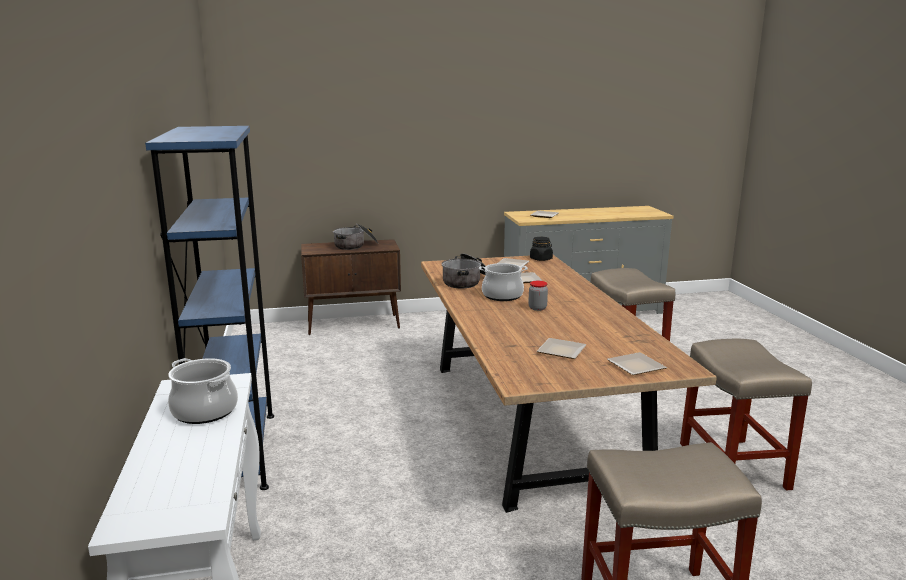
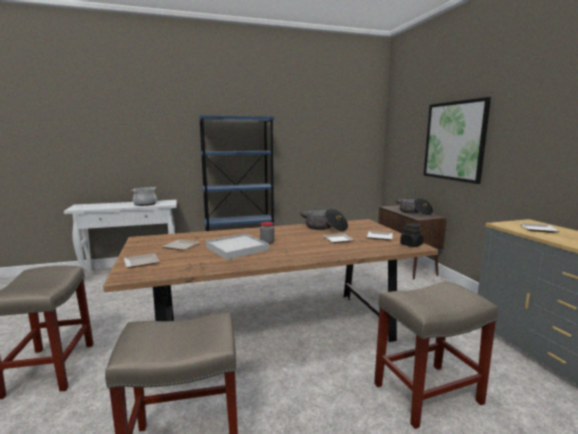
camera: 85 degrees right, 5 degrees down
(388, 141) = (454, 141): none -> picture
(502, 296) = (294, 235): cooking pot -> none
(566, 322) = (236, 249): none -> white tray

